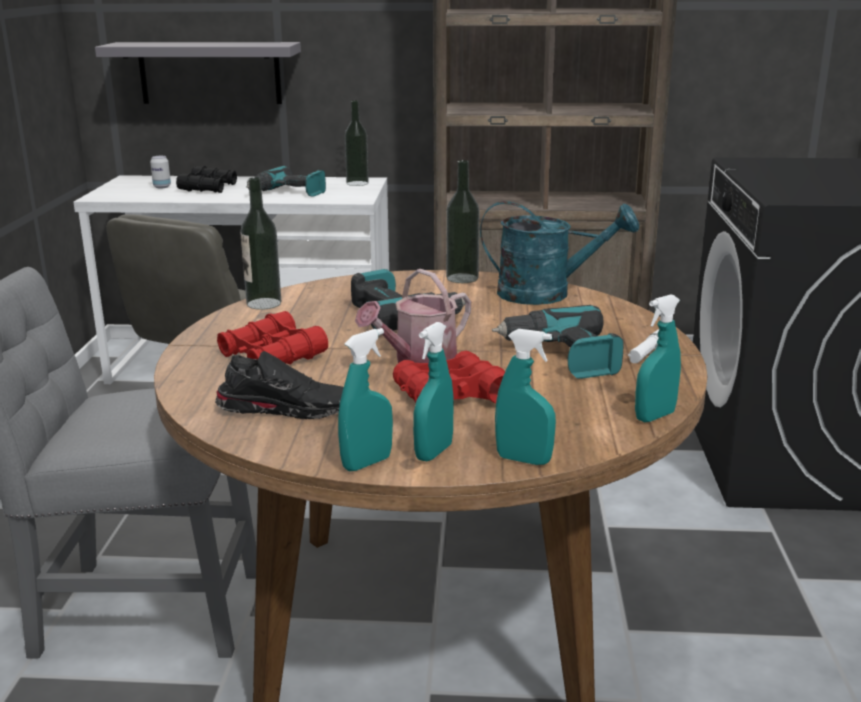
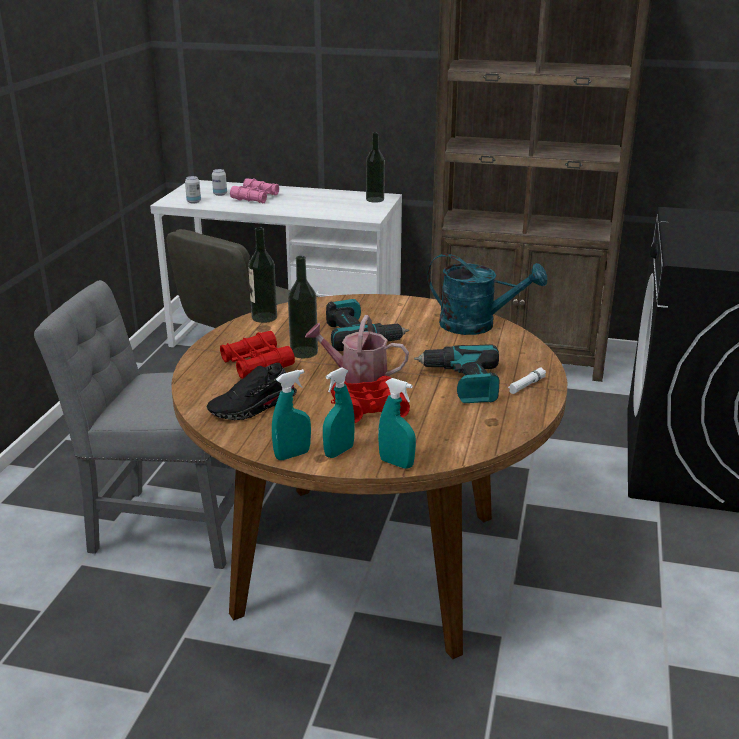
camera: 10 degrees right, 5 degrees up
(130, 195) = (194, 202): none -> can
(208, 188) = (255, 197): black binoculars -> pink binoculars
(210, 73) = (263, 101): grey shelf -> none
(286, 408) = (253, 407): black shoe -> black shoe turned 135 degrees clockwise
(287, 193) = (316, 207): power drill -> none
(418, 360) = (357, 377): watering can -> watering can turned 45 degrees clockwise
(462, 278) = (419, 305): bottle -> bottle (304, 352)
(654, 416) = (503, 439): turquoise spray bottle -> none

